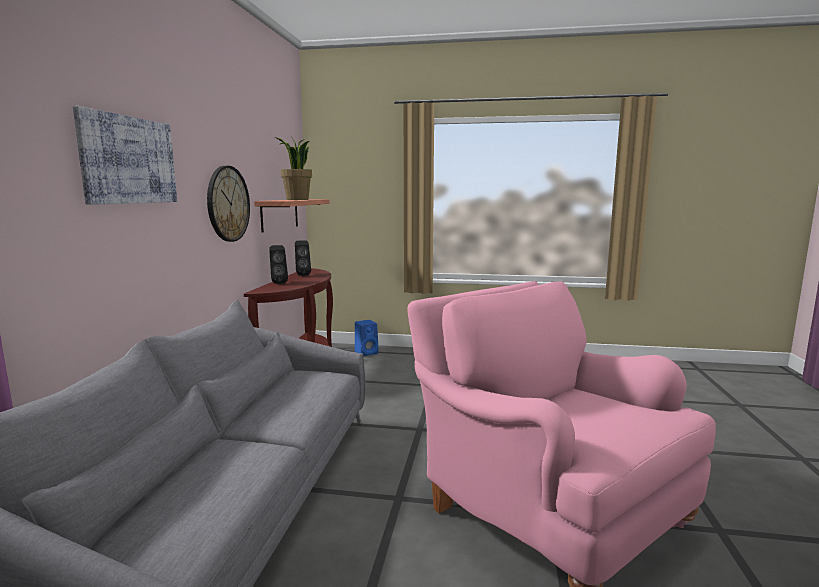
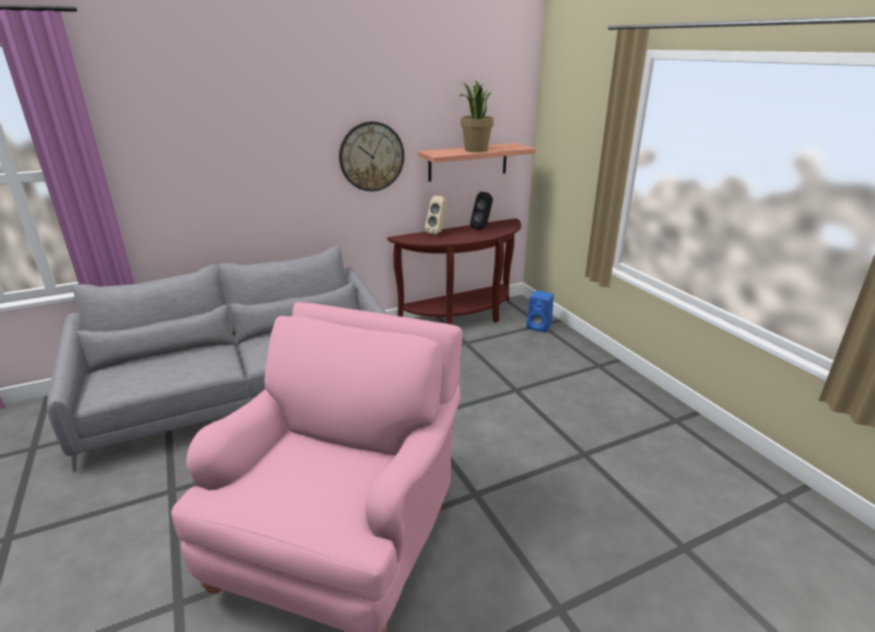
camera: 55 degrees right, 15 degrees up
(129, 160) = (241, 132): picture -> none
(278, 283) = (437, 233): black speaker -> beige speaker

